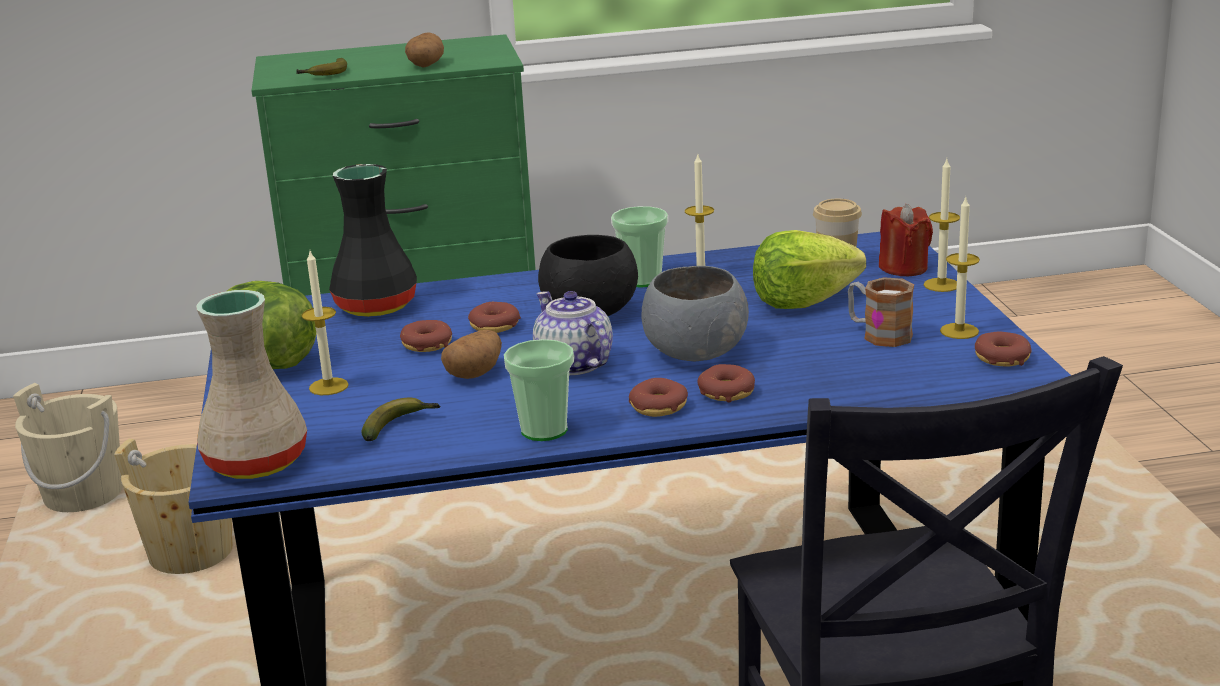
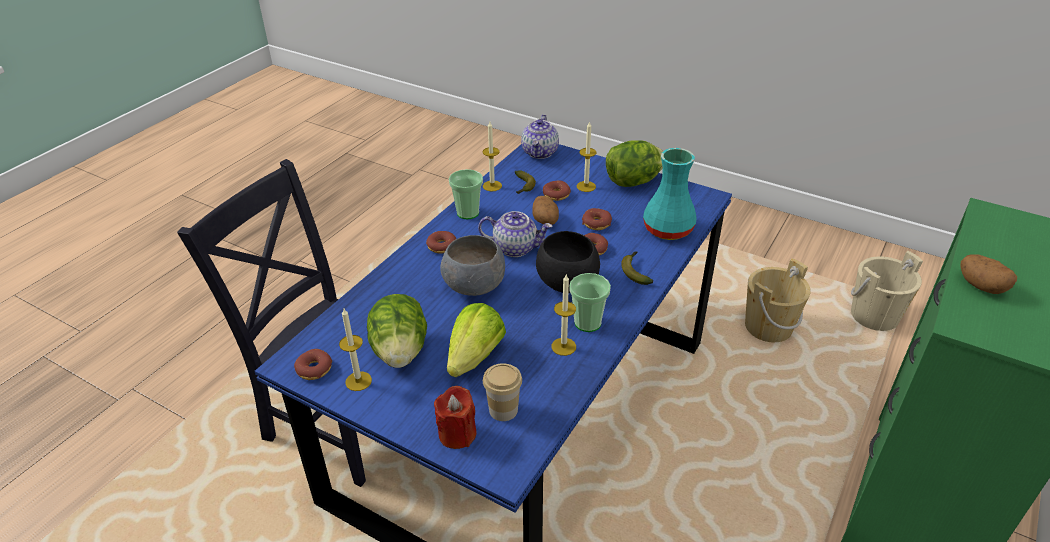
camera: 130 degrees right, 15 degrees up
(254, 462) = (540, 152): beige vase -> teapot
(325, 75) = (992, 236): banana -> banana (635, 271)
(374, 306) = (669, 229): black vase -> turquoise vase
(726, 392) = (424, 269): donut -> donut (556, 195)
(878, 334) = (400, 351): mug -> lettuce
(941, 285) = (413, 427): candle -> candle (492, 186)

